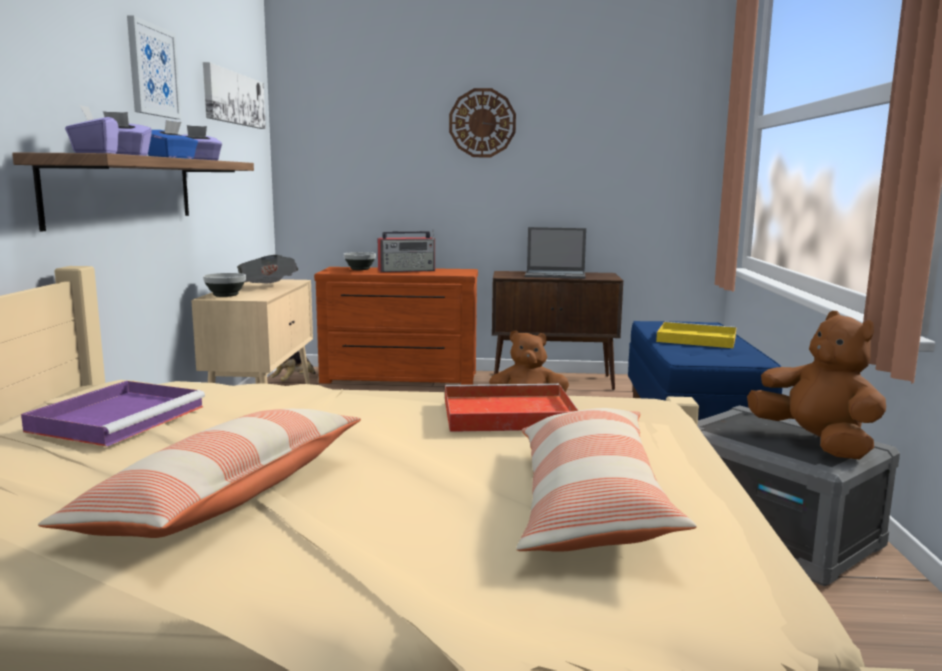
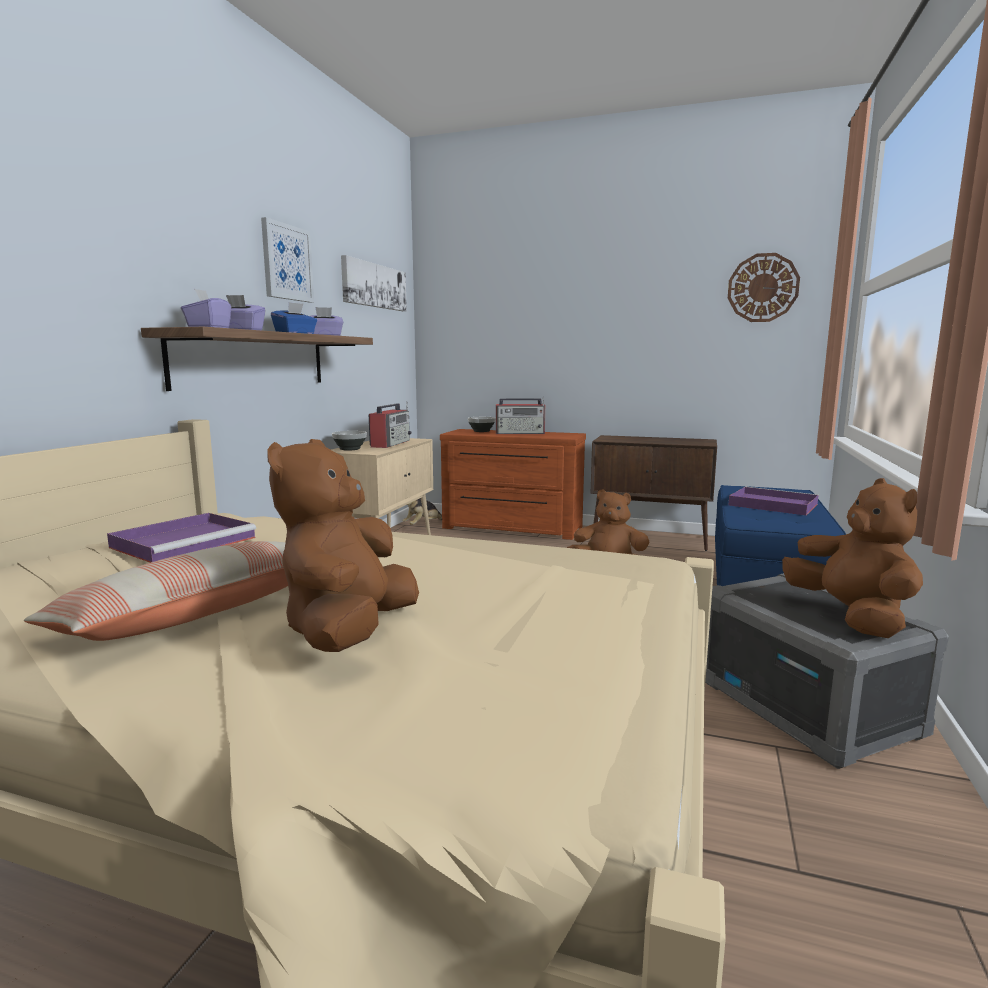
camera: 15 degrees right, 0 degrees up
(268, 287) = (390, 444): newspaper -> radio
(418, 500) = (349, 632): none -> brown plush toy
(482, 123) = (593, 300): wall clock -> wall clock (763, 288)
(505, 414) = (499, 562): red tray -> none
(556, 275) = (655, 440): laptop -> none
(588, 502) = (501, 651): pillow -> none
(694, 339) = (771, 504): yellow tray -> purple tray

